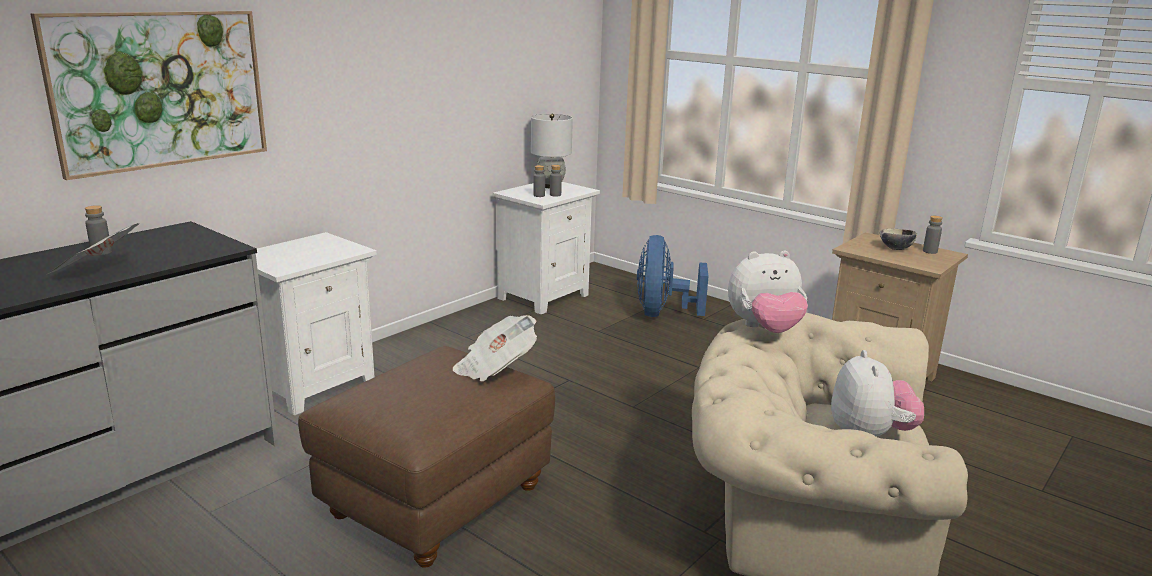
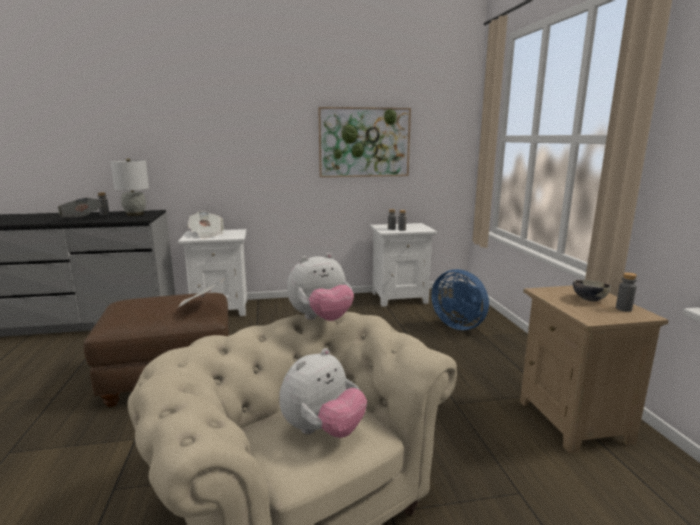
camera: 40 degrees right, 5 degrees down
(160, 89) = (156, 144): picture -> picture (364, 142)
(291, 255) = (206, 234): none -> newspaper
(550, 186) = (412, 225): white table lamp -> white table lamp (135, 214)
(662, 313) = (459, 325): blue fan -> blue fan turned 90 degrees counterclockwise
(764, 329) = (321, 319): plush toy -> plush toy turned 60 degrees counterclockwise

